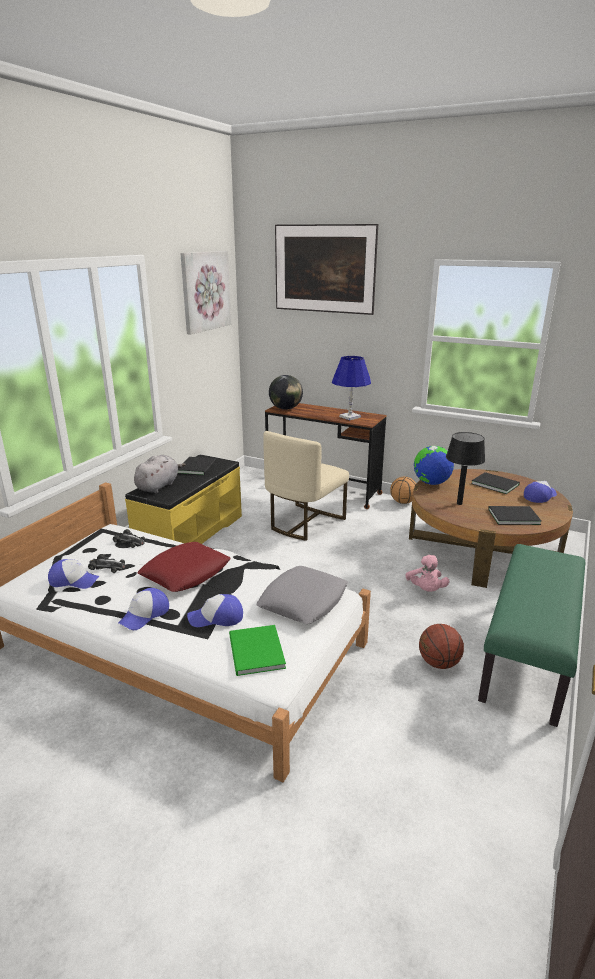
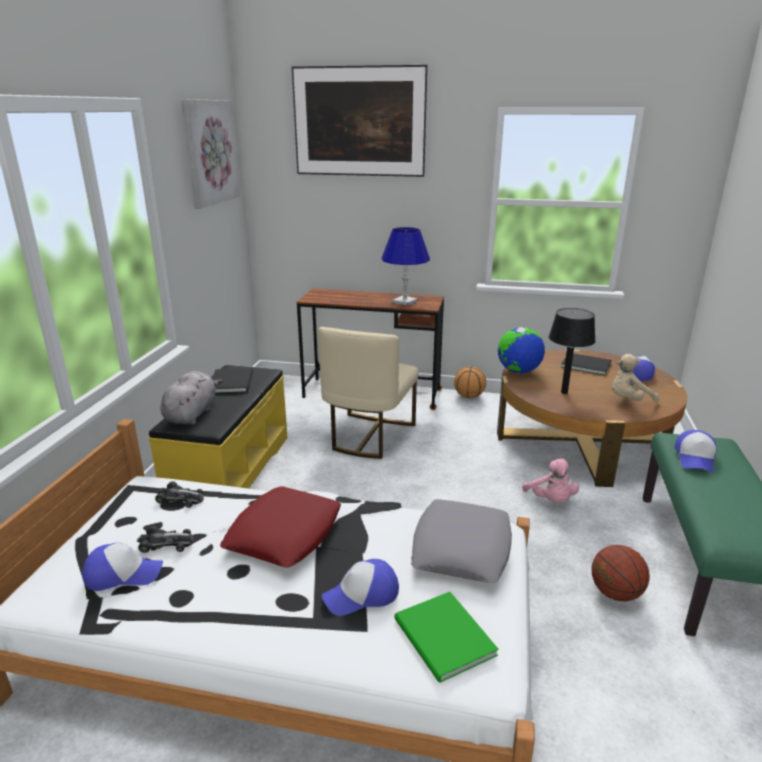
camera: 15 degrees left, 0 degrees up
(145, 615) = (257, 610): cap -> cap (695, 458)
(285, 408) = (321, 297): globe -> none
(512, 516) = (628, 400): black book -> beige plush toy

